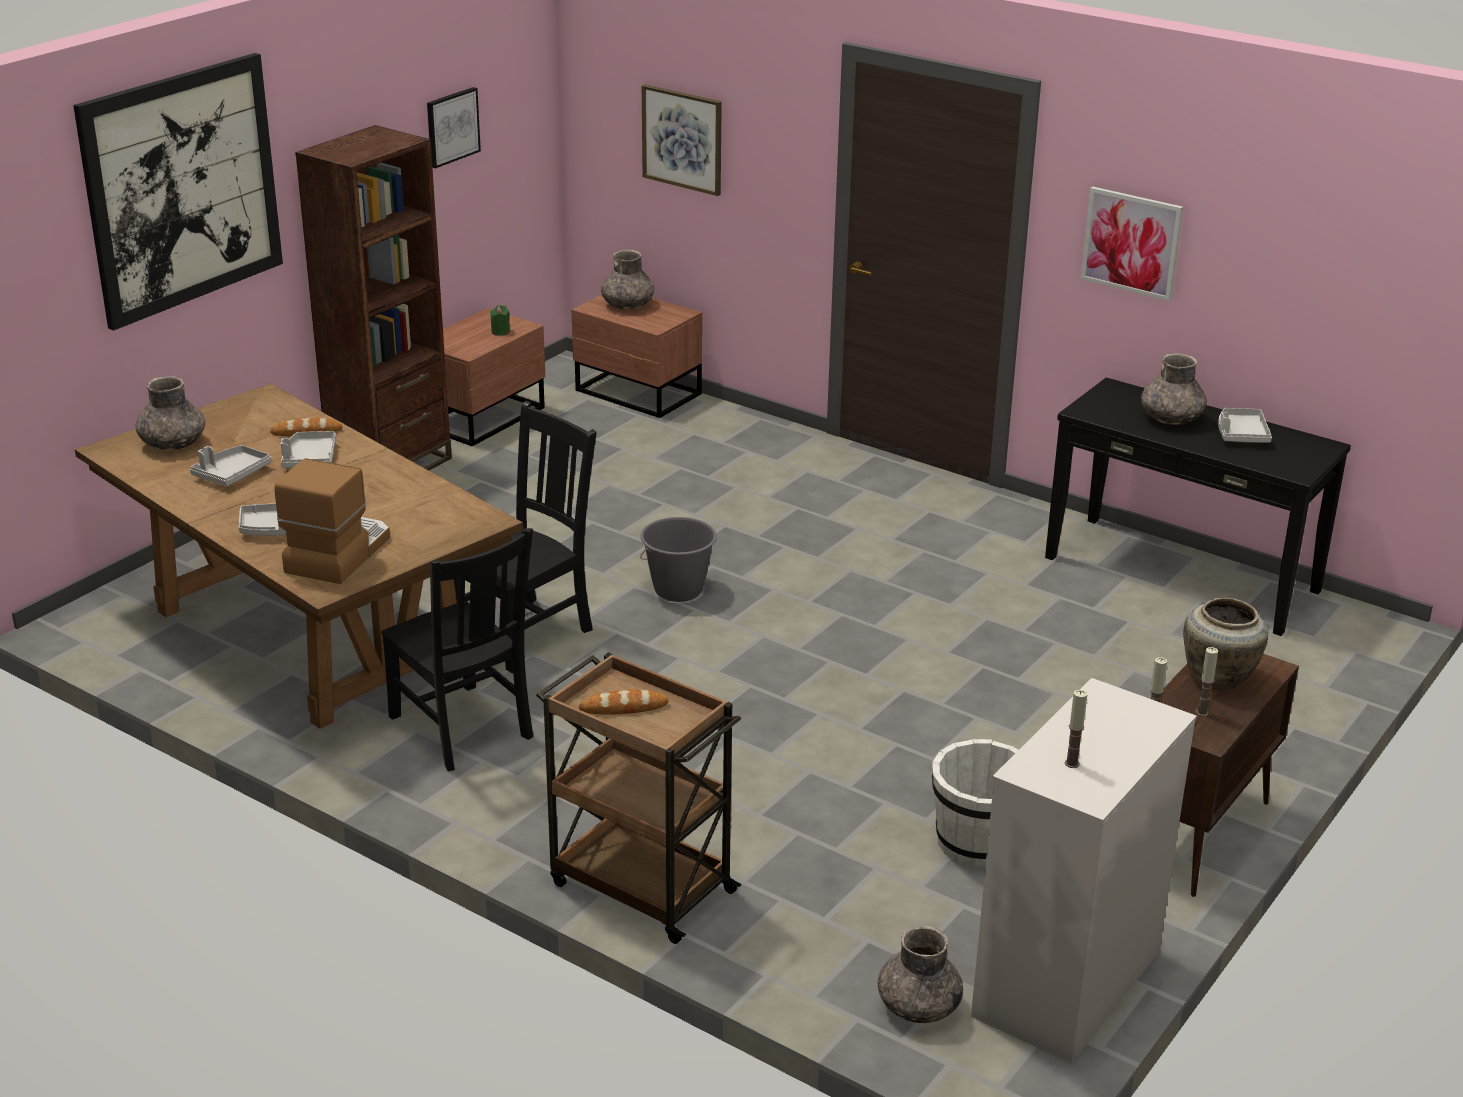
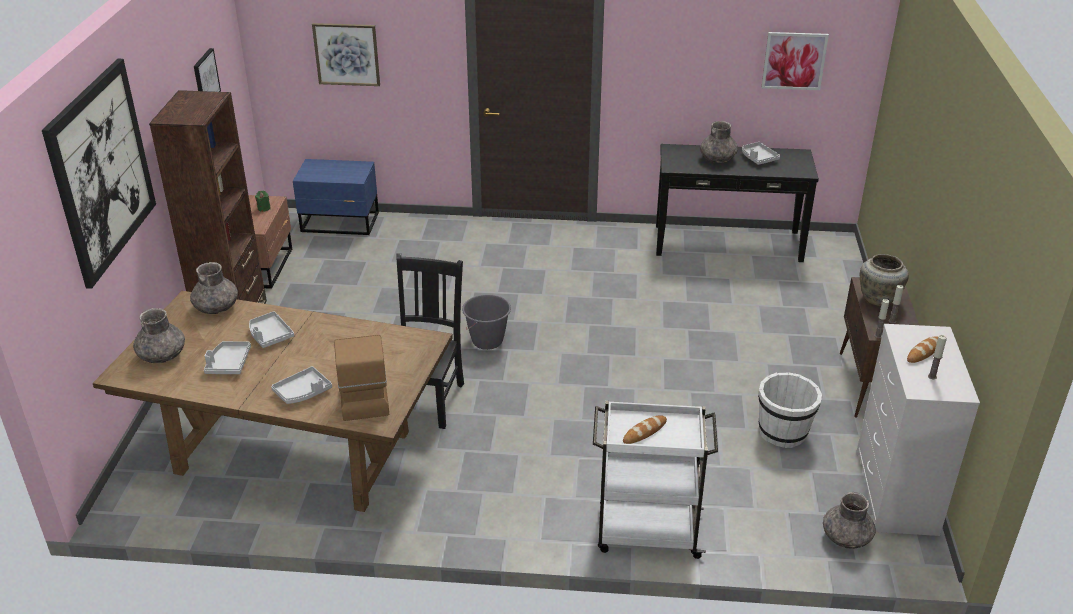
camera: 30 degrees left, 5 degrees up
(306, 432) = (246, 317): bread -> bread (924, 352)
(463, 729) = (452, 476): black chair -> none
(628, 305) = (325, 169): grey vase -> grey vase (216, 307)
(638, 394) = (341, 223): brown nightstand -> blue nightstand
(639, 886) = (646, 532): brown cart -> white cart
(1131, 243) = (671, 63): picture -> picture (794, 60)

